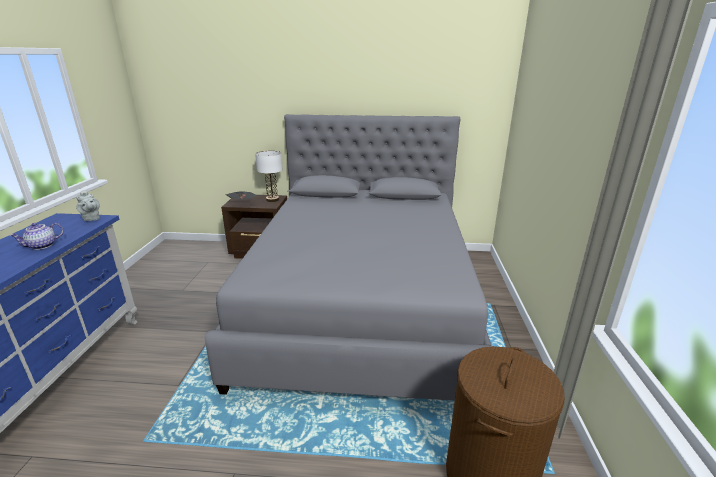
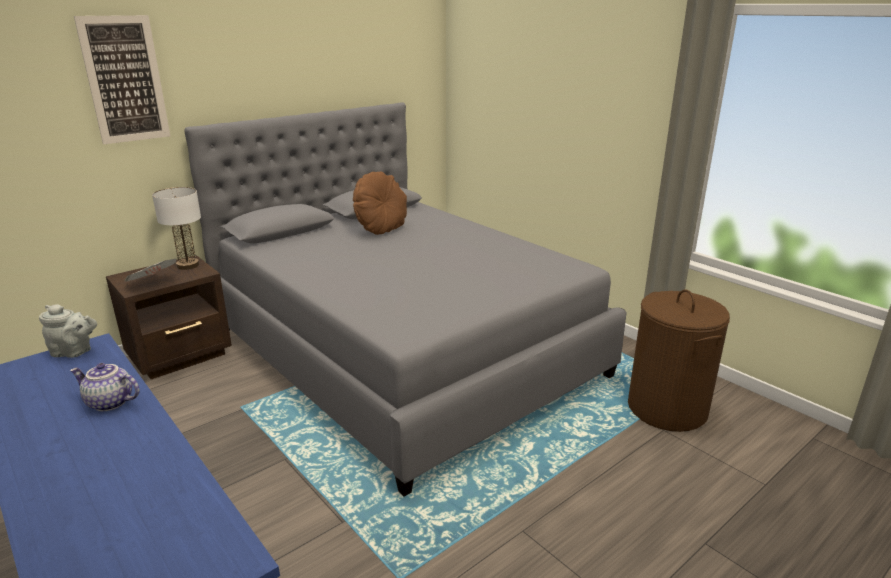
camera: 45 degrees left, 0 degrees up
(42, 246) = (109, 403): teapot -> teapot turned 105 degrees clockwise
(256, 81) = (125, 80): none -> picture
(379, 209) = (381, 230): none -> brown pillow

